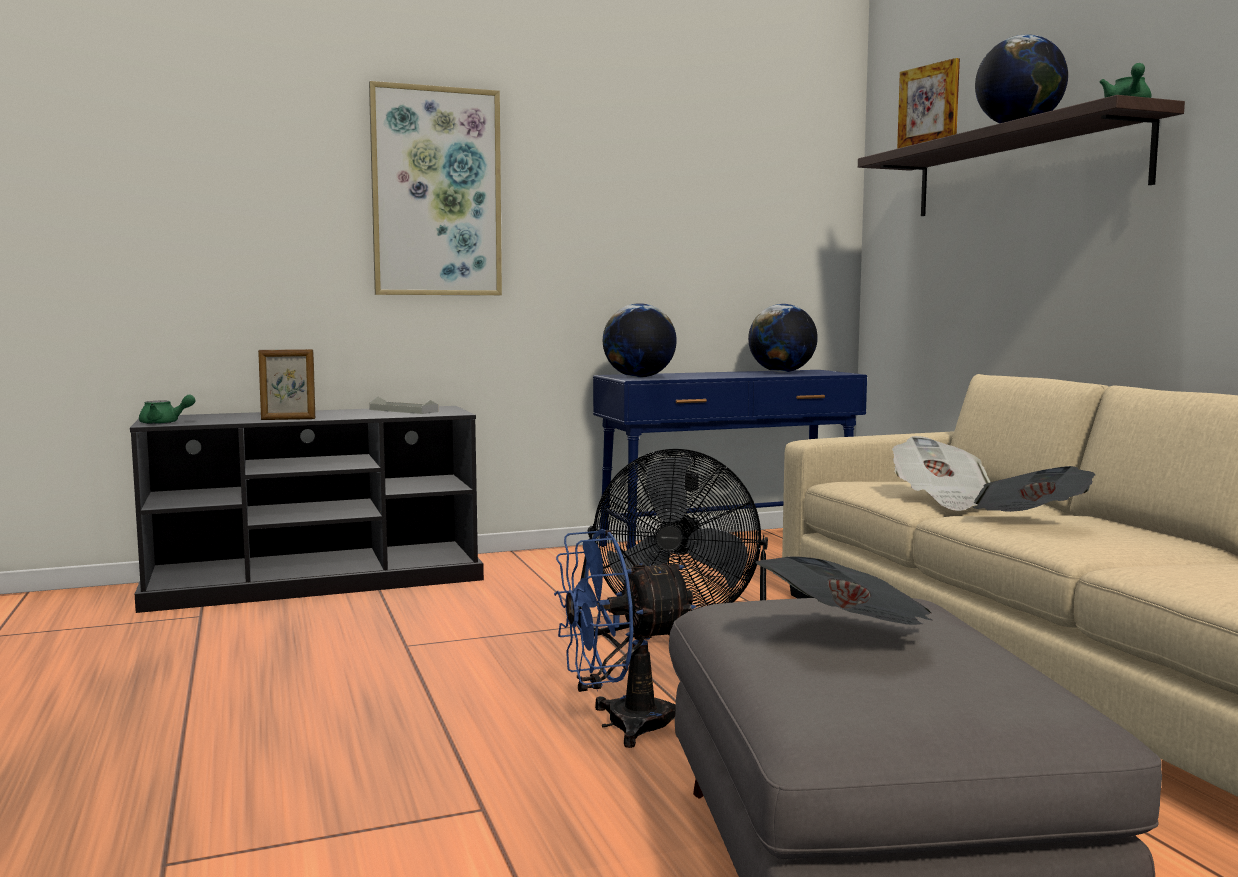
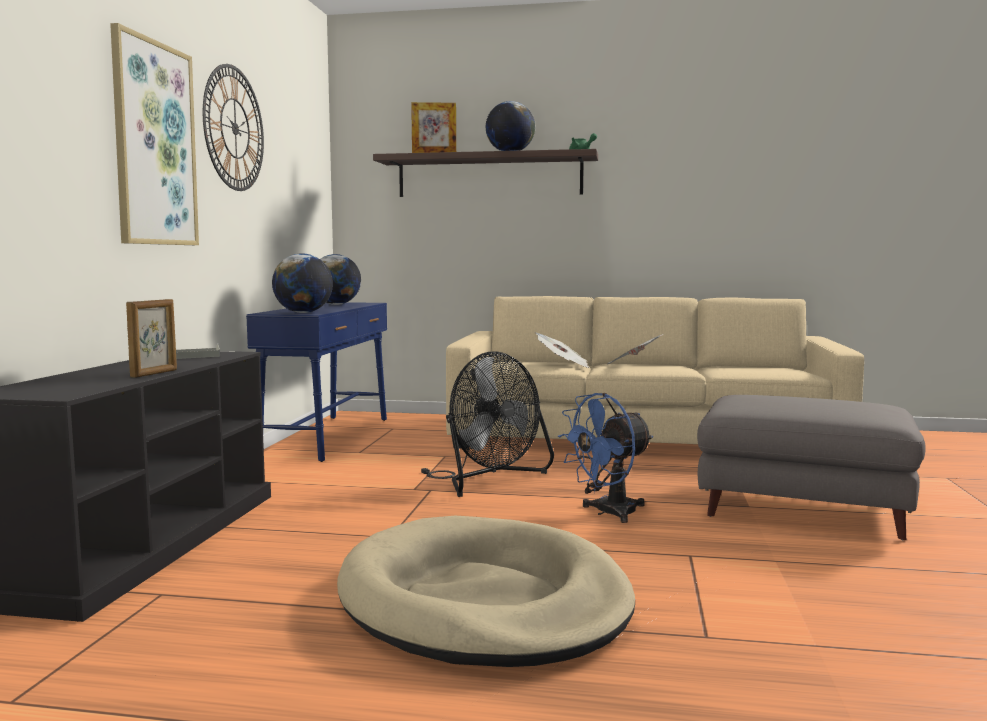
camera: 60 degrees left, 0 degrees up
(164, 423) = (67, 393): green teapot -> none
(236, 723) = (484, 601): none -> beige dog bed
(599, 158) = (234, 128): none -> wall clock
(621, 725) = (607, 513): blue fan -> blue fan turned 45 degrees clockwise
(849, 640) = (807, 403): newspaper -> none

